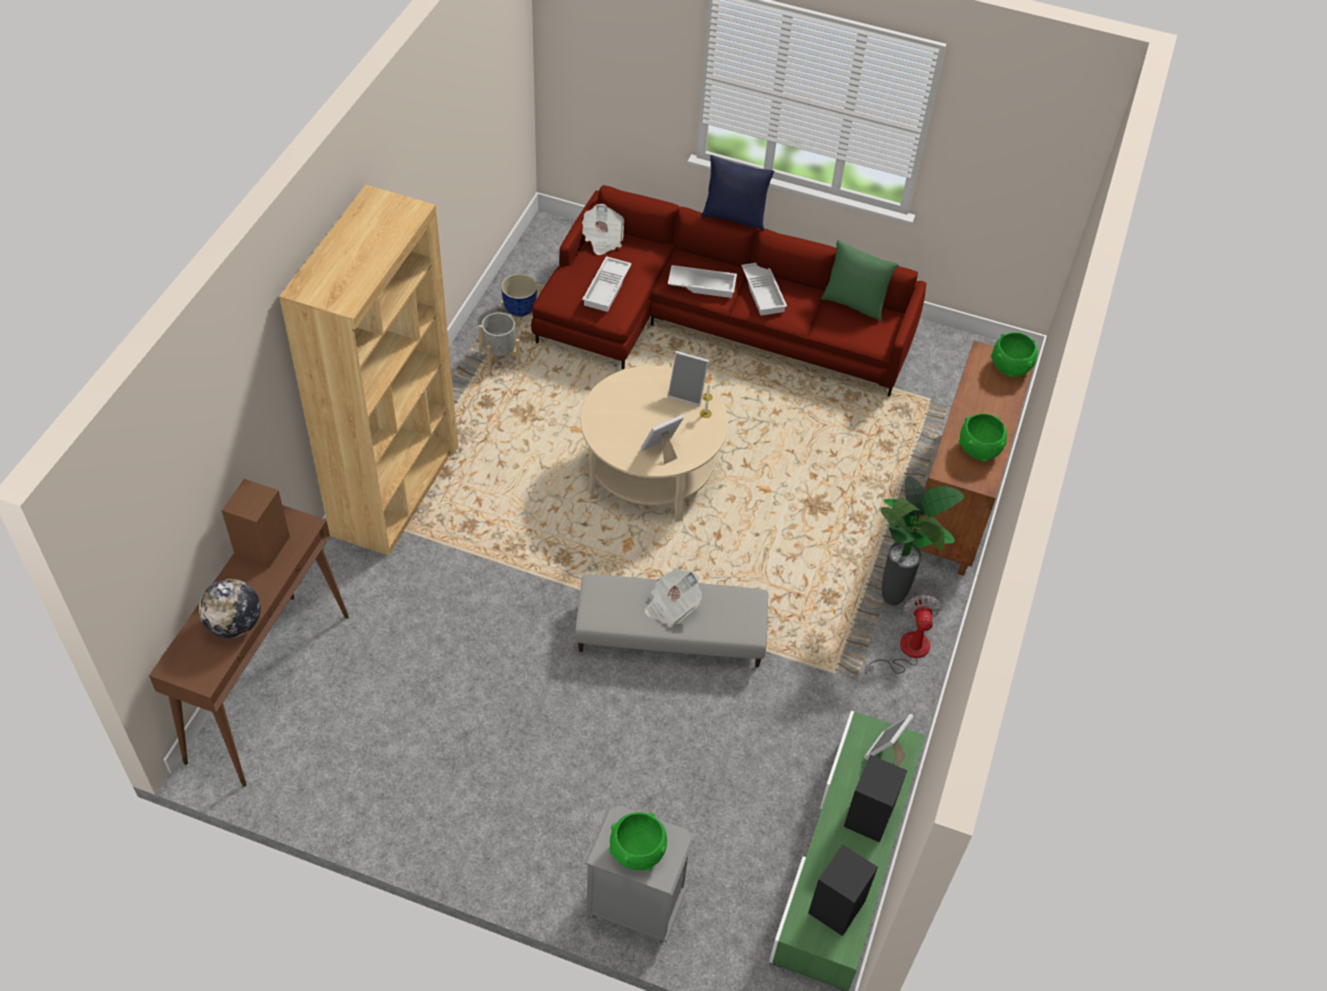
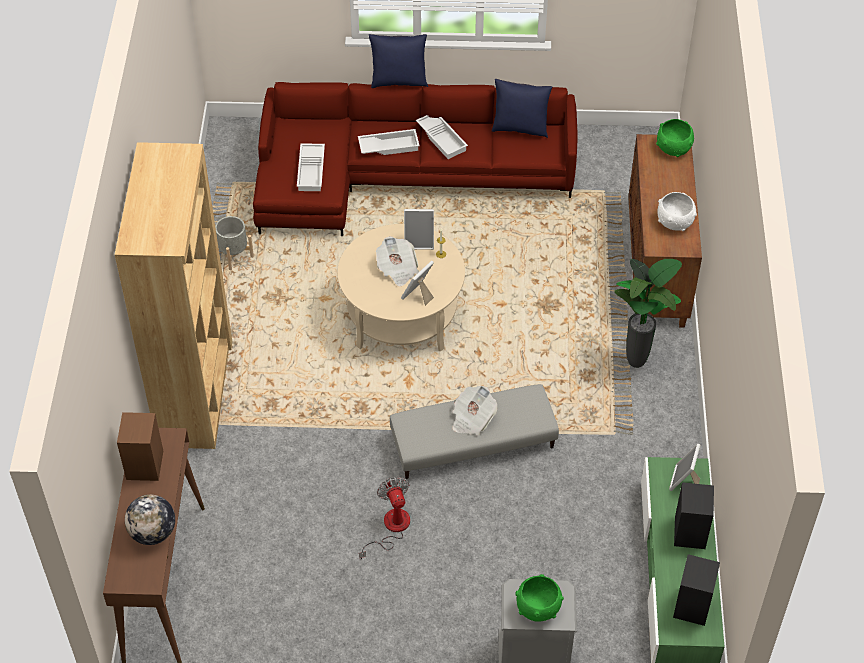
camera: 15 degrees left, 0 degrees up
(520, 309) = (232, 209): planter -> none
(602, 239) = (288, 129): newspaper -> newspaper (397, 269)
(854, 304) = (520, 128): green pillow -> blue pillow
(906, 651) = (662, 400): fan -> fan (391, 528)
(979, 450) = (674, 222): green bowl -> white bowl

